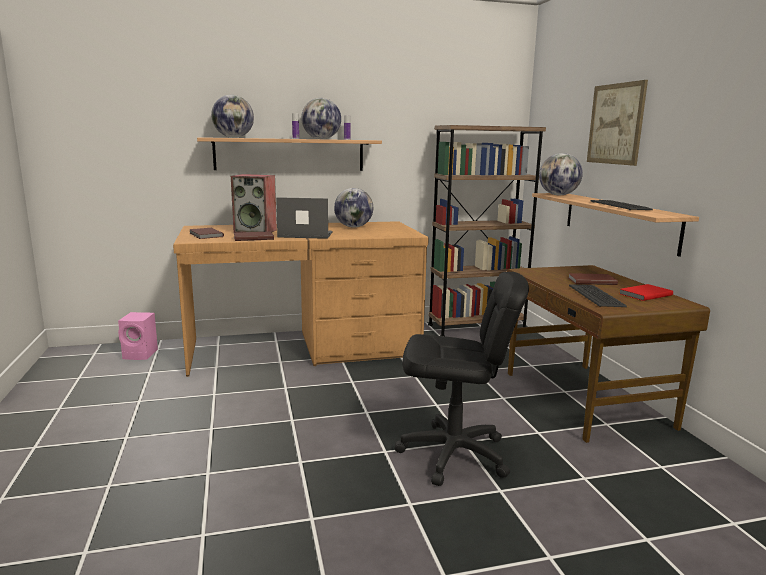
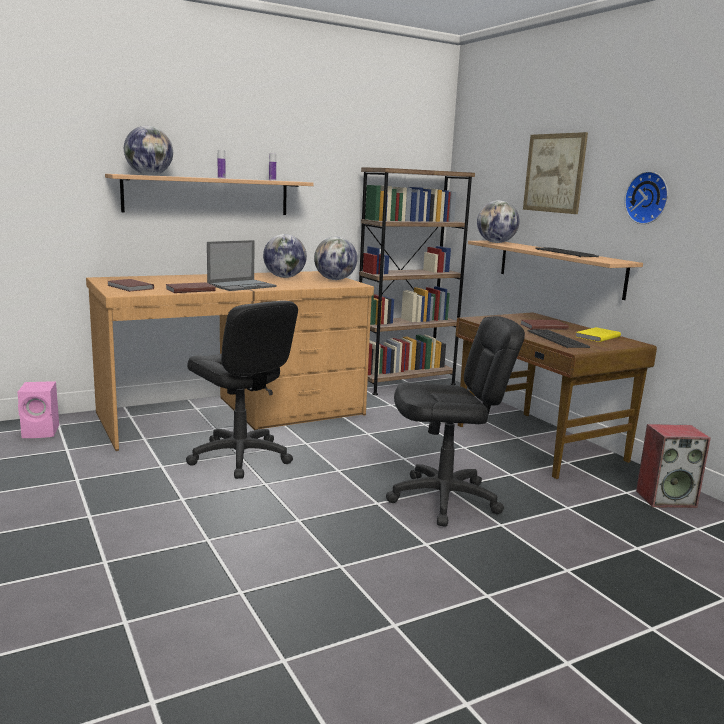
camera: 15 degrees left, 0 degrees up
(256, 231) = (182, 282): speaker -> speaker (666, 499)
(285, 391) = (240, 457): none -> black office chair
(304, 234) = (242, 285): laptop -> laptop turned 150 degrees clockwise
(321, 139) = (246, 179): globe -> globe (335, 279)
(644, 294) = (596, 336): red book -> yellow book
(706, 146) = (648, 198): none -> wall clock

